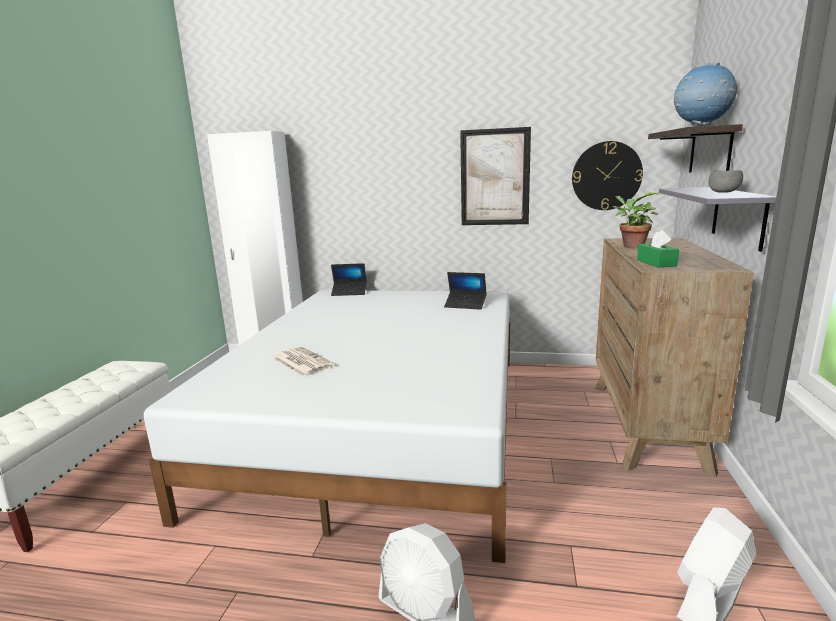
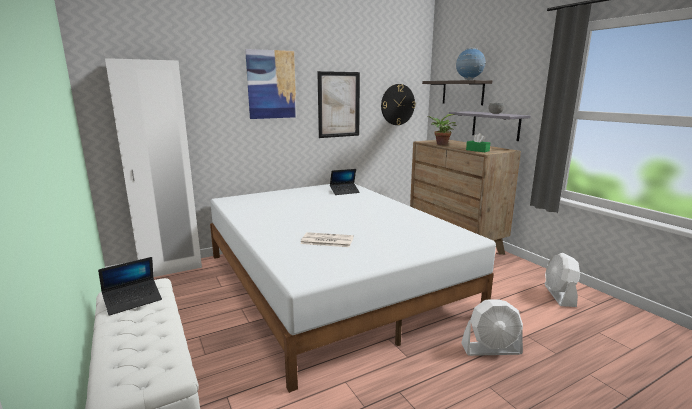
camera: 40 degrees left, 0 degrees up
(349, 292) = (243, 196): laptop -> laptop (133, 301)
(394, 152) = (271, 84): none -> picture

